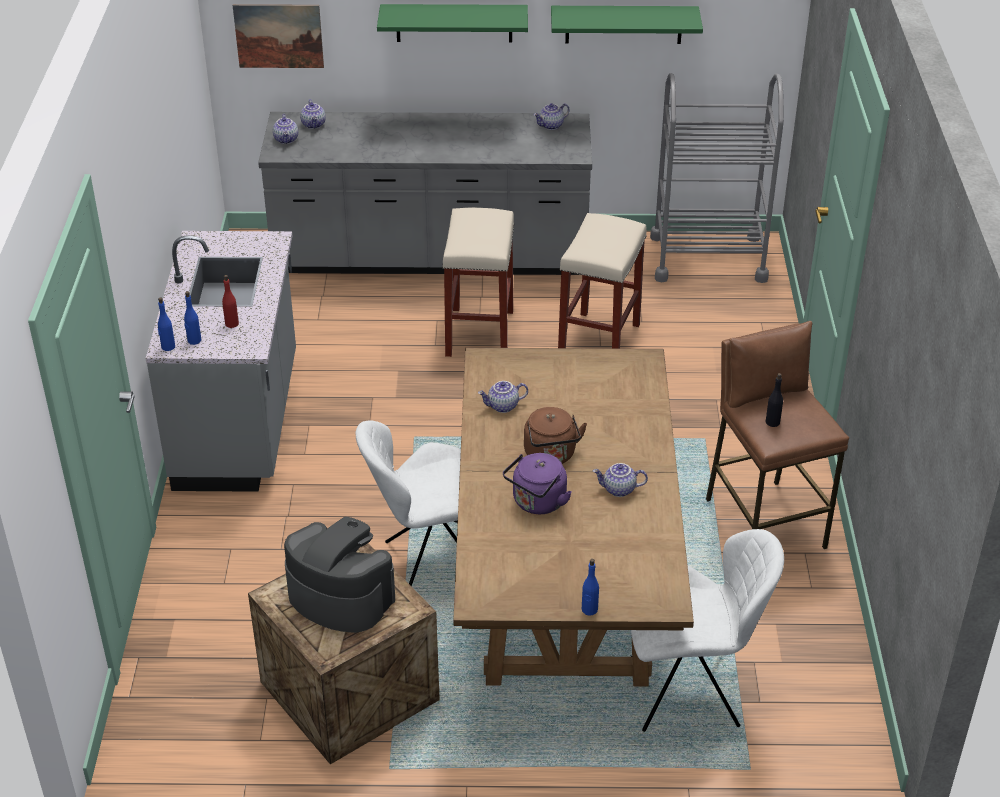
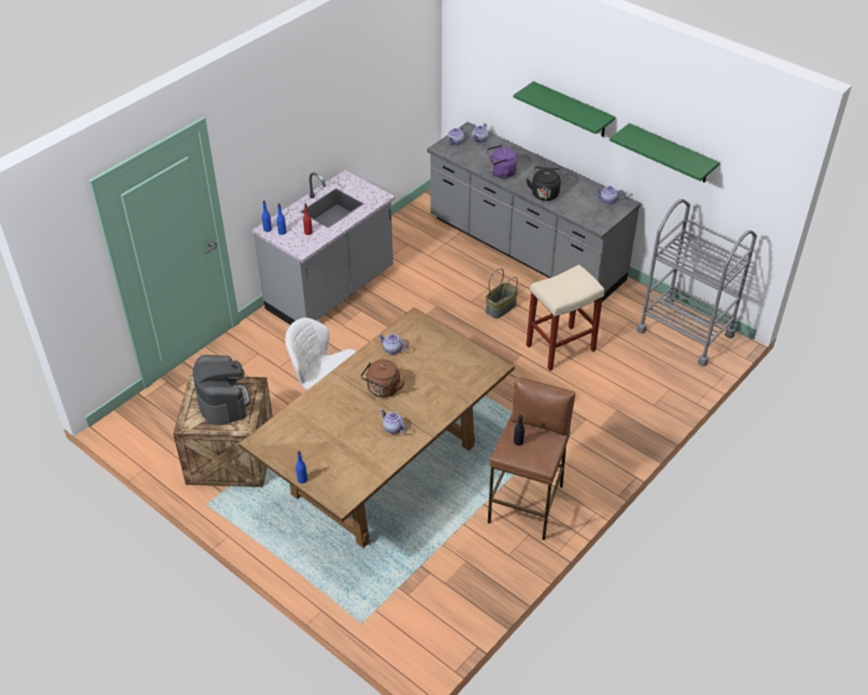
camera: 40 degrees right, 5 degrees up
(279, 36) = (478, 78): picture -> none
(470, 149) = (544, 193): none -> black kettle
(480, 334) = (501, 308): beige stool -> basket
(537, 503) = (345, 410): purple kettle -> purple kettle (501, 173)
(689, 692) = (379, 564): white chair -> none

